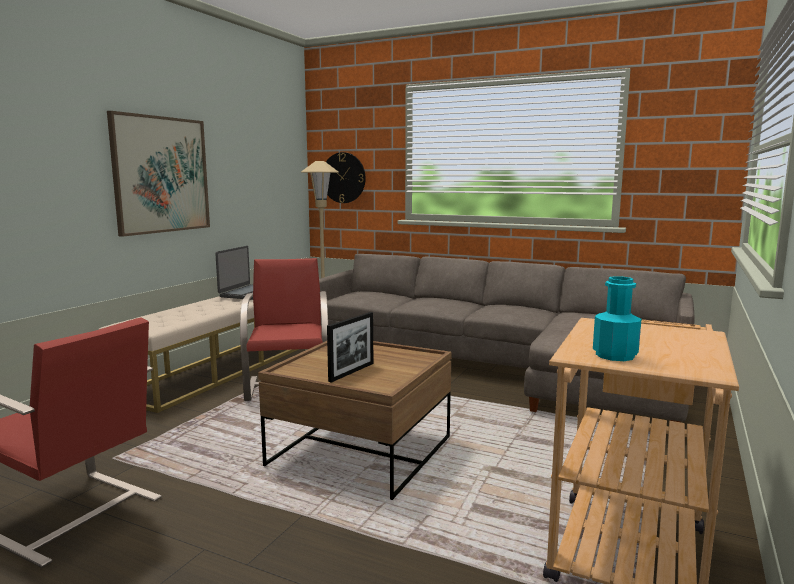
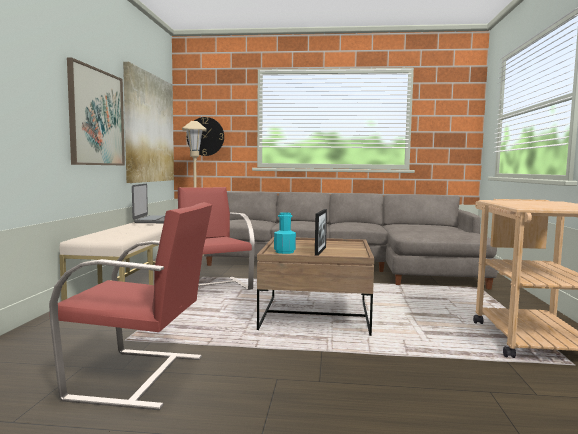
camera: 20 degrees left, 5 degrees down
(259, 174) = (149, 128): none -> picture
(615, 355) = (544, 206): turquoise bottle -> turquoise bottle (284, 252)

